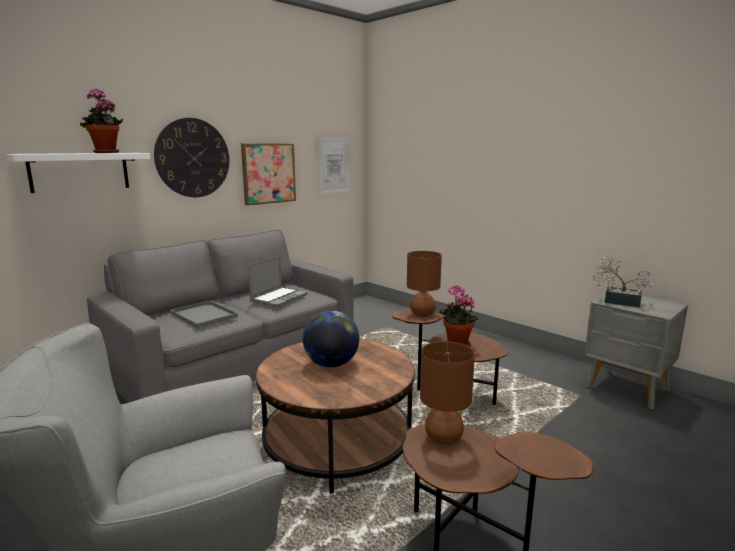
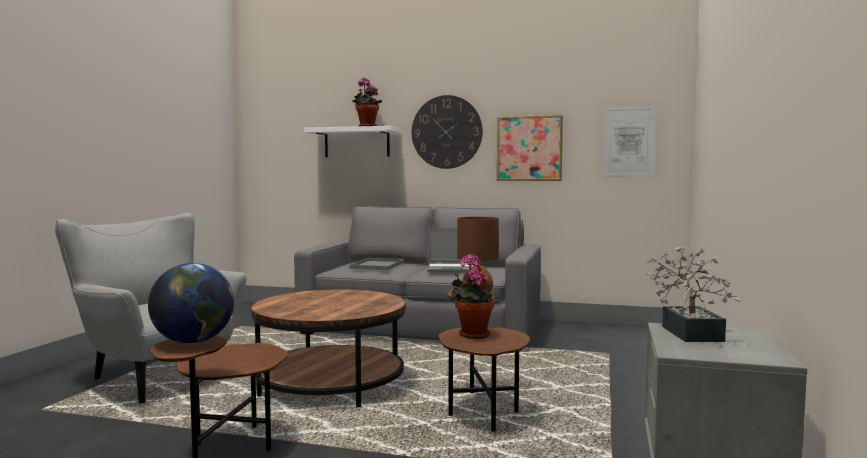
camera: 60 degrees right, 10 degrees down
(331, 364) = (334, 301): globe -> globe (193, 341)
(444, 437) = (256, 352): brown table lamp -> none

